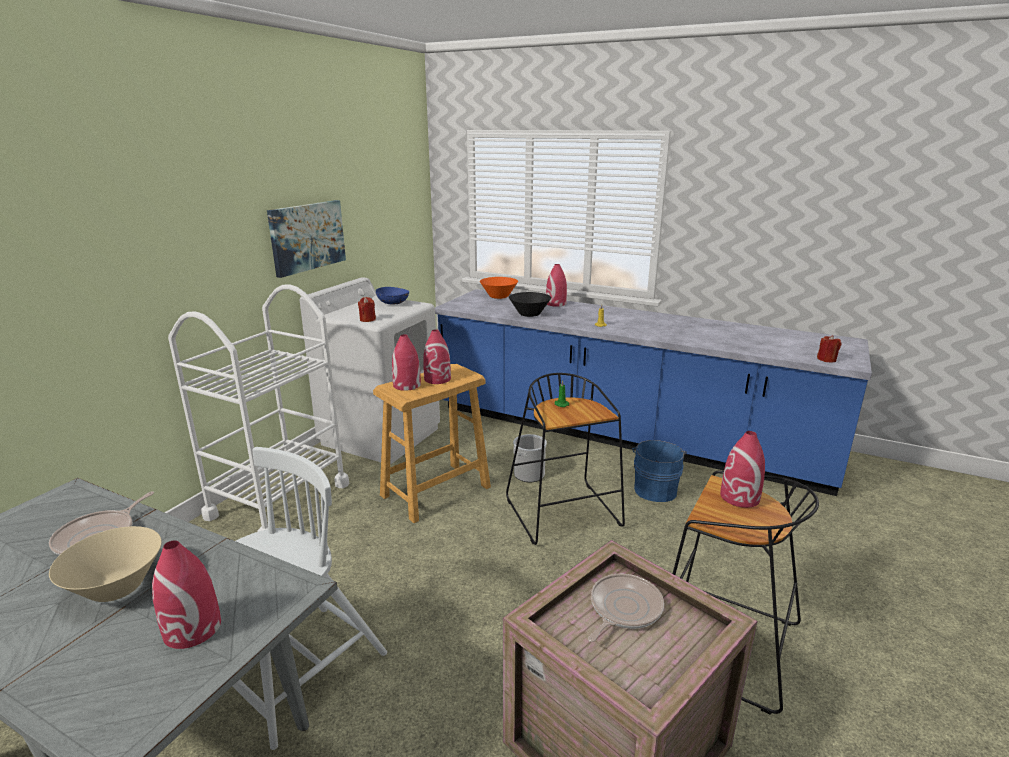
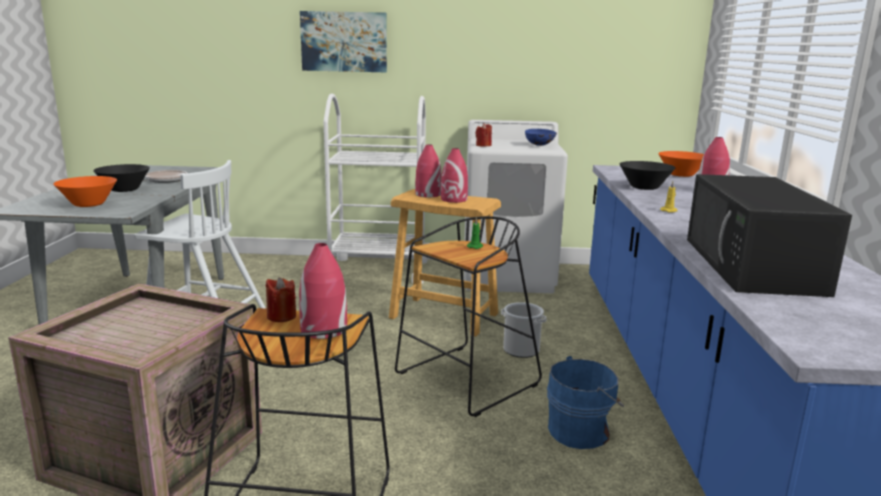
camera: 65 degrees right, 5 degrees down
(116, 587) = (124, 190): beige bowl -> black bowl
(193, 628) = (89, 204): red vase -> orange bowl
(307, 237) = (494, 69): picture -> picture (344, 42)
(623, 609) = (161, 323): frying pan -> none
(726, 339) = (753, 265): none -> black microwave
(826, 359) = (799, 330): red candle -> red candle (281, 316)

